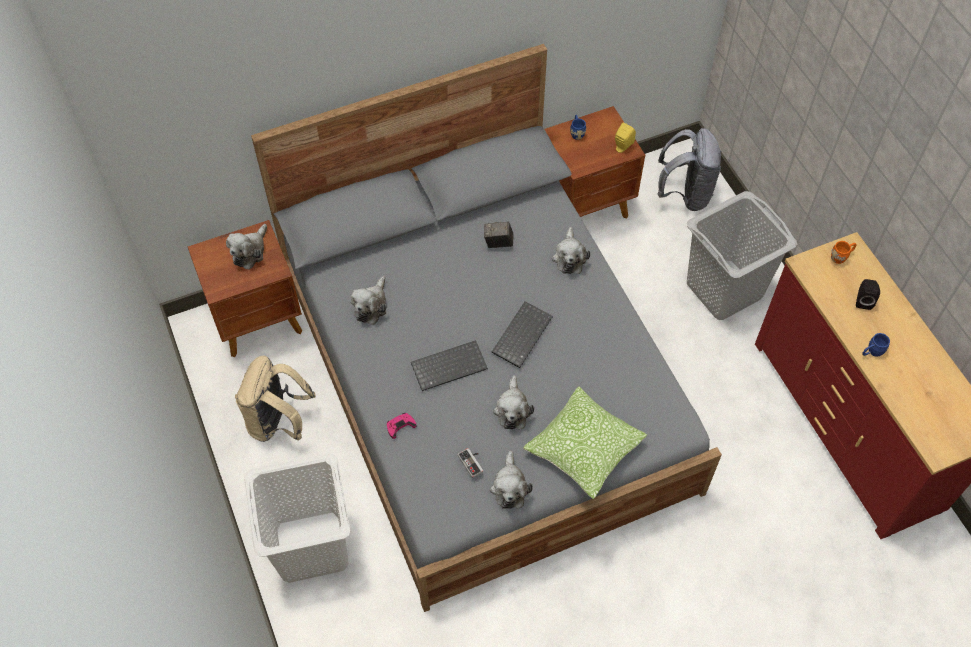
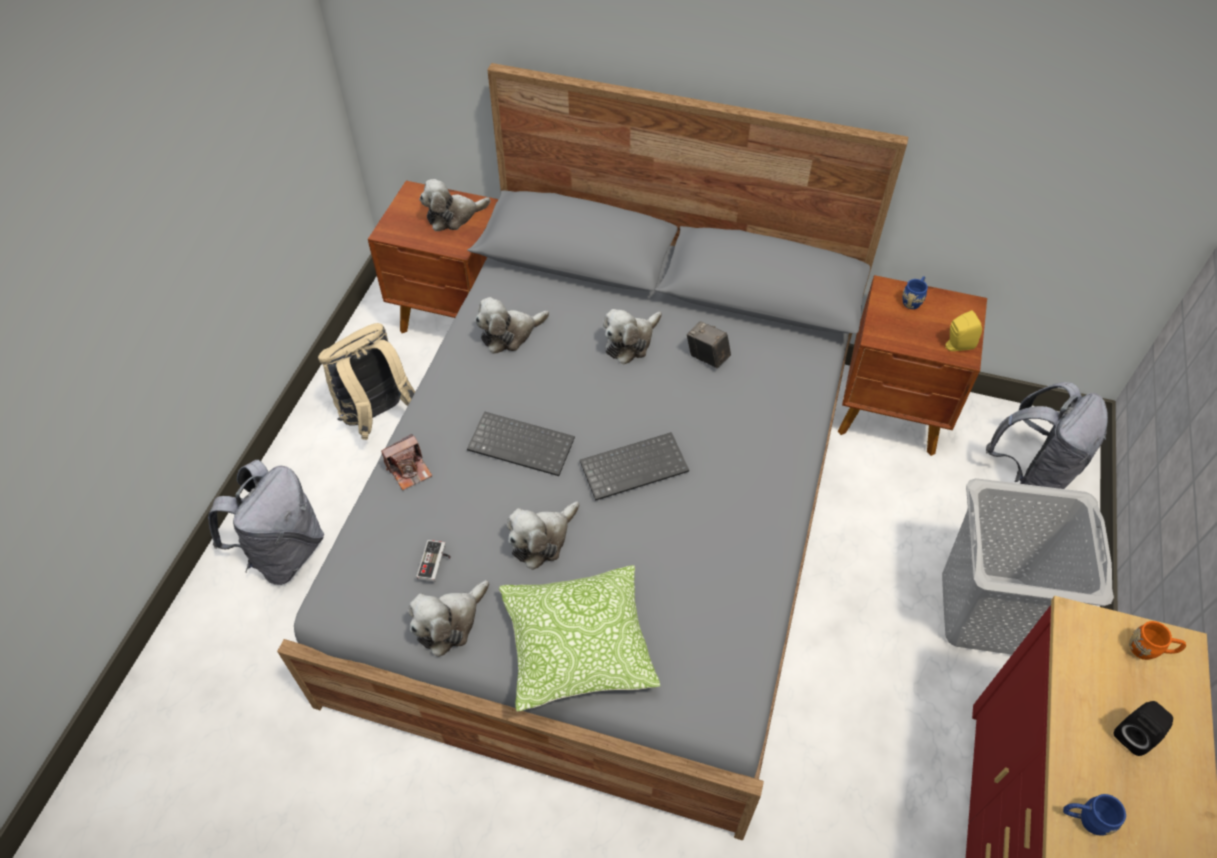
camera: 40 degrees right, 5 degrees down
(310, 546) = (284, 553): white laundry basket -> grey backpack
(400, 426) = (409, 470): pink game controller -> camera
(569, 257) = (775, 422): plush toy -> plush toy (630, 342)

